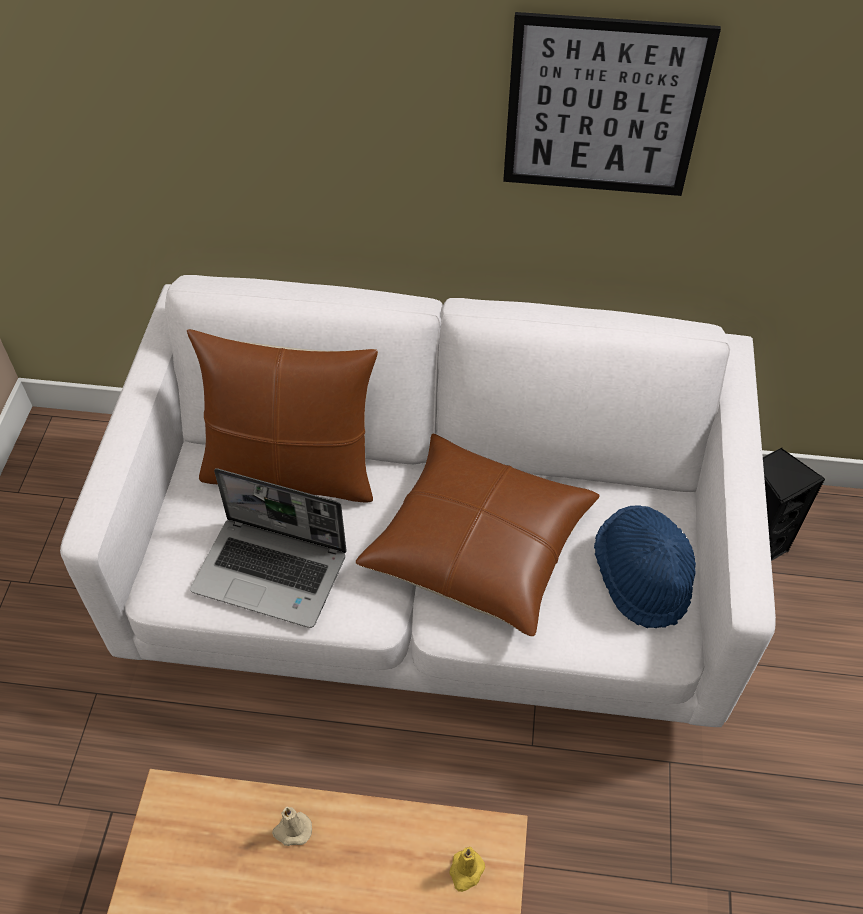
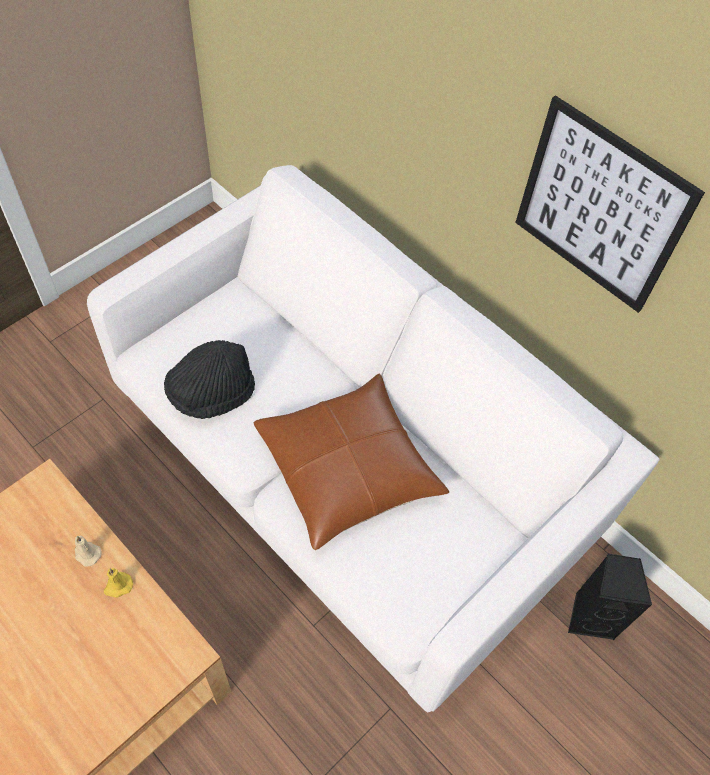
camera: 35 degrees right, 5 degrees up
(272, 572) = (211, 393): laptop -> black hat
(291, 471) = (280, 338): brown pillow -> none
(466, 871) = (154, 658): yellow candle -> yellow candle (118, 586)
(642, 578) = (434, 569): blue hat -> none

